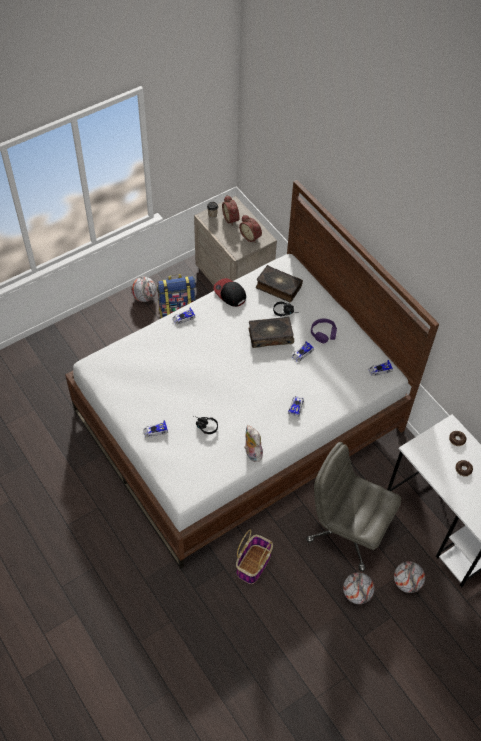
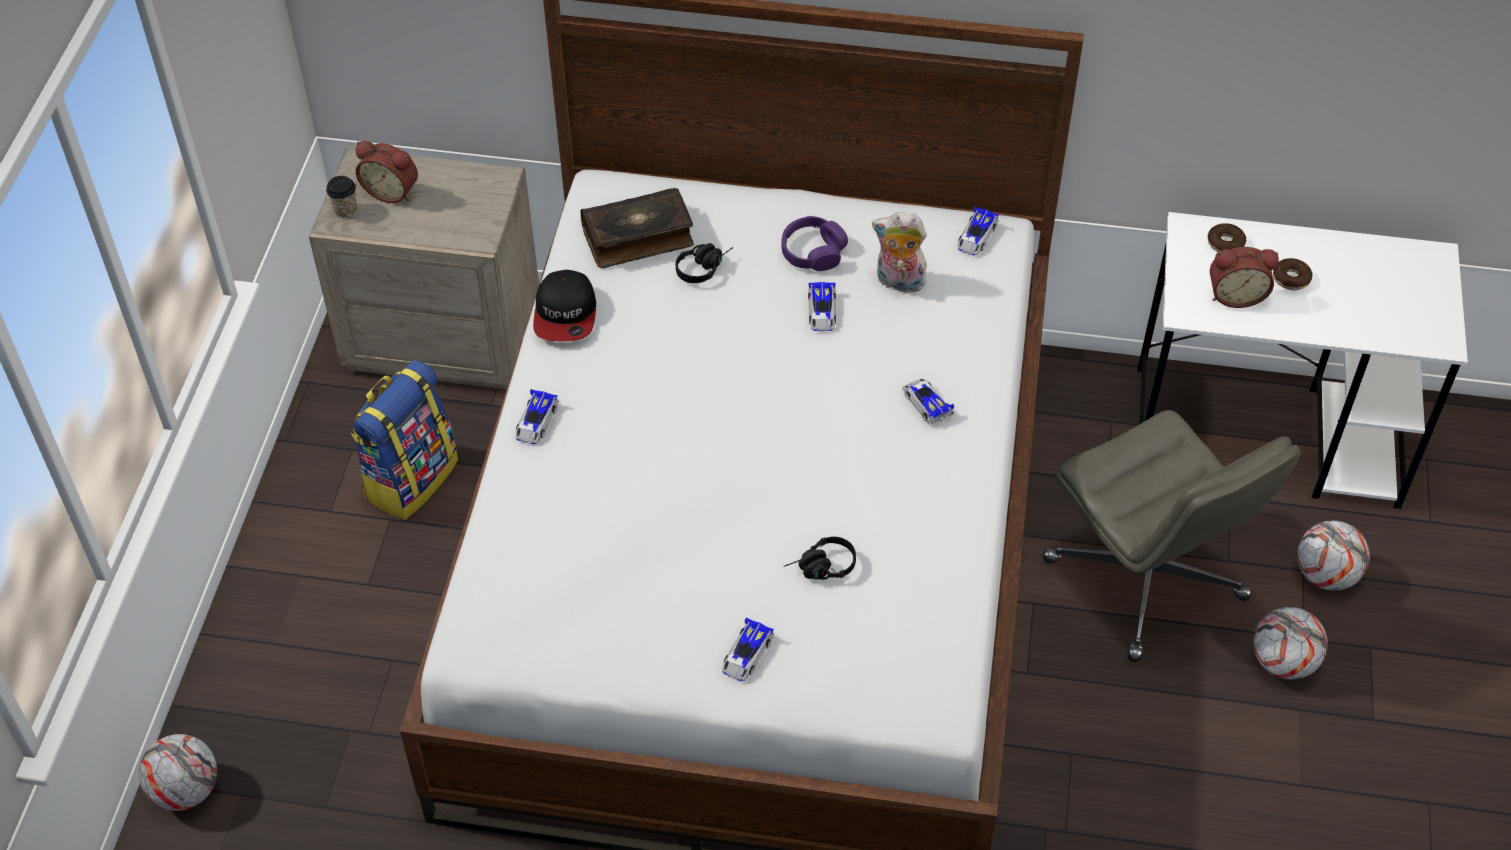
camera: 45 degrees left, 5 degrees down
(144, 297) = (305, 502): football -> football (186, 790)
(229, 293) = (565, 314): cap -> cap turned 90 degrees counterclockwise
(251, 236) = (469, 194): alarm clock -> alarm clock (1235, 295)
(251, 453) = (956, 540): plush toy -> plush toy (898, 282)
(253, 563) = (1080, 773): basket -> none
(270, 335) = (731, 326): book -> none
(347, 530) = (1147, 580): grey office chair -> grey office chair turned 105 degrees counterclockwise

